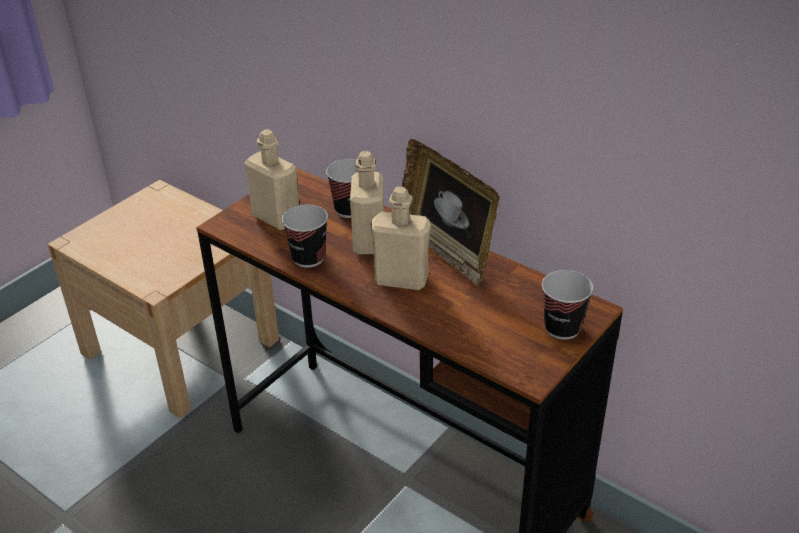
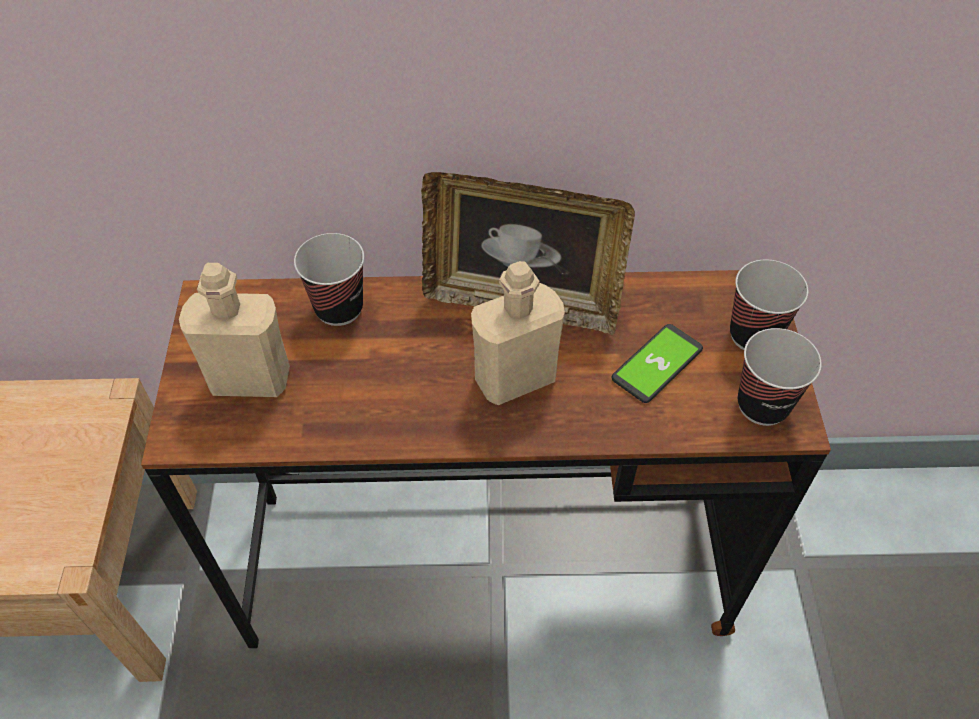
camera: 40 degrees left, 15 degrees up
(308, 258) = (363, 418): cup -> cup (762, 405)
(369, 242) = (416, 344): beige bottle -> none
(487, 312) = (657, 364): none -> phone

